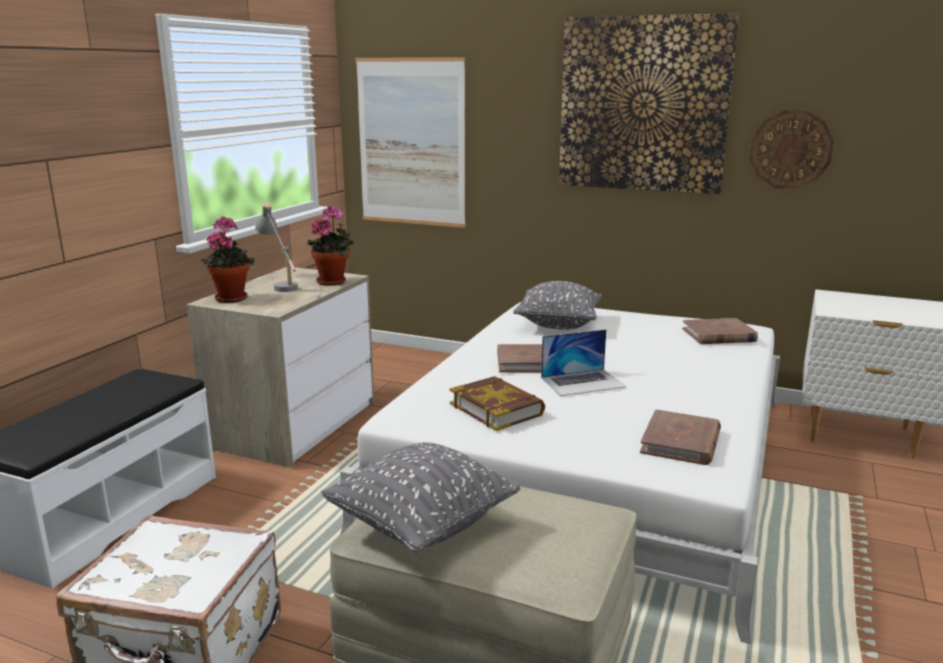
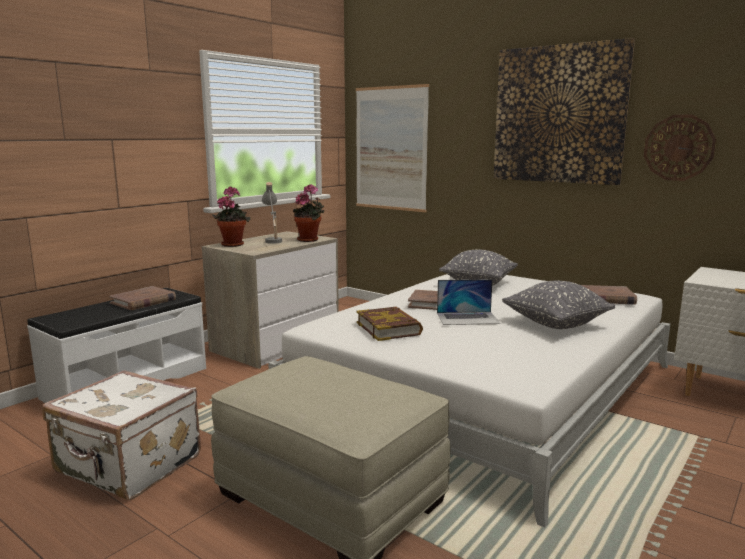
camera: 15 degrees right, 5 degrees down
(422, 526) = (278, 387): grey pillow -> grey pillow (555, 324)
(681, 442) = (519, 361): brown book -> brown book (143, 301)

